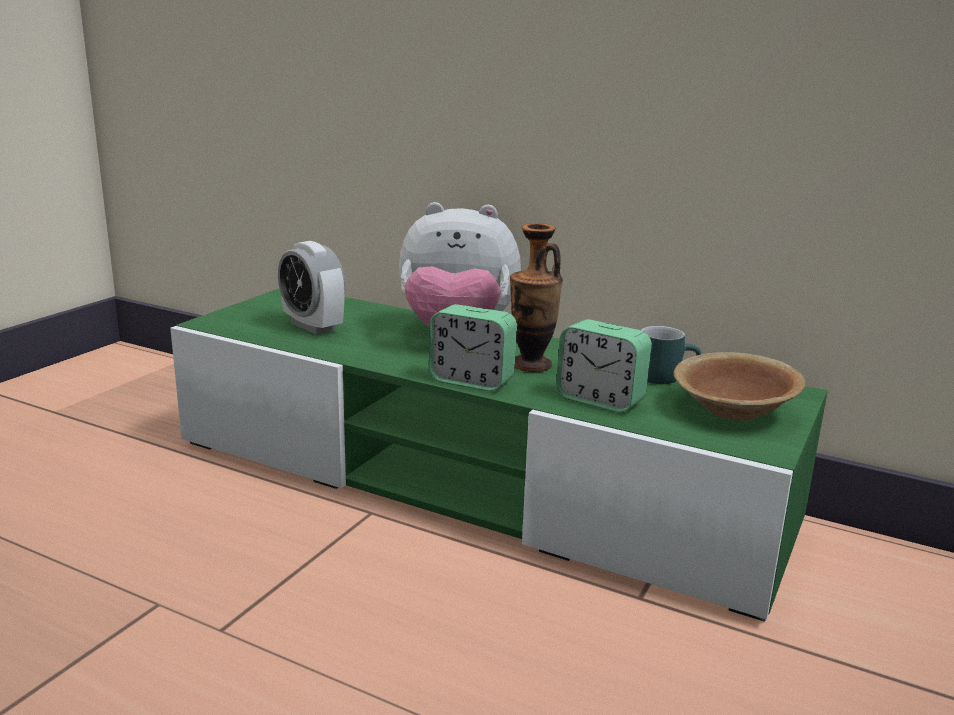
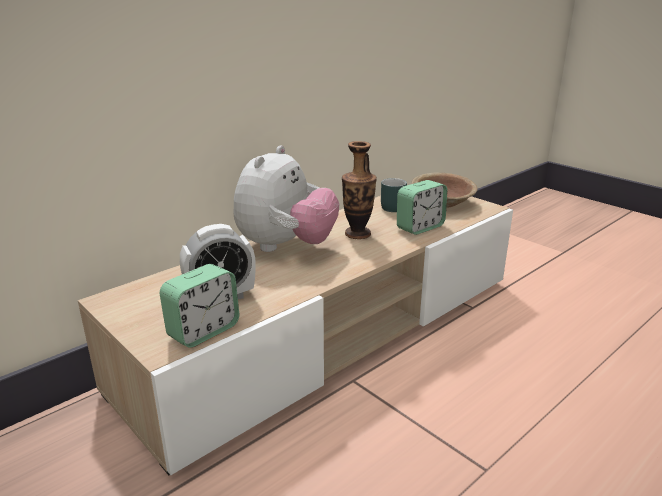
camera: 70 degrees left, 5 degrees up
(471, 381) = (376, 255): alarm clock -> alarm clock (203, 331)
(473, 482) = (331, 331): green tv stand -> beige tv stand

